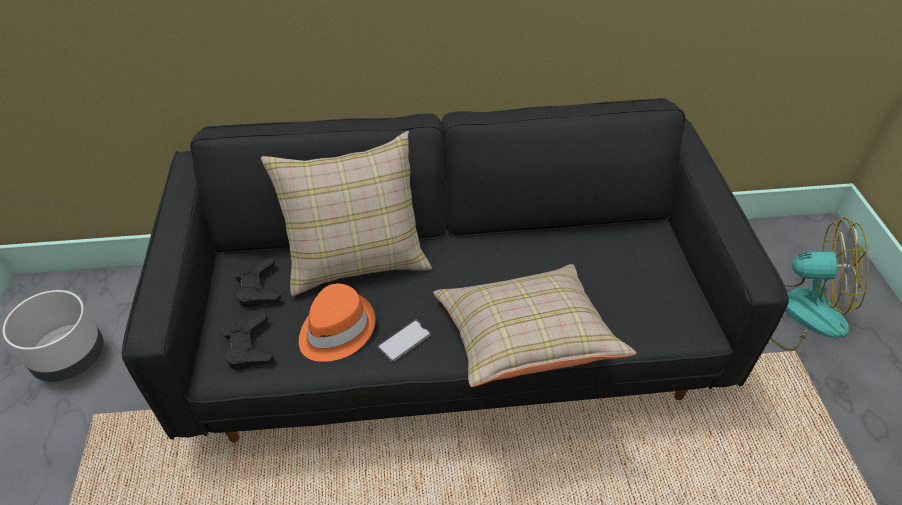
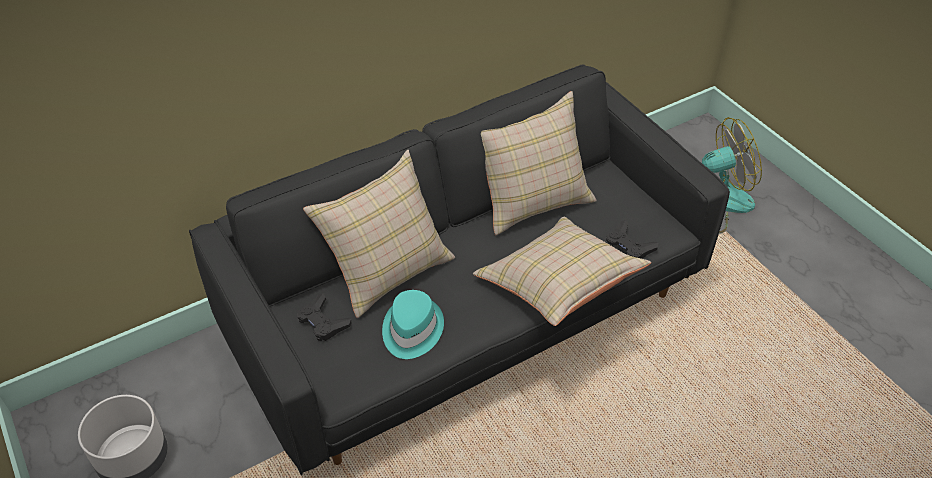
camera: 25 degrees left, 0 degrees up
(249, 346) = (350, 368): black game controller -> black game controller (629, 246)
(336, 329) = (411, 330): orange hat -> turquoise hat
(404, 340) = (470, 318): phone -> none
(553, 235) = (531, 199): none -> beige pillow

